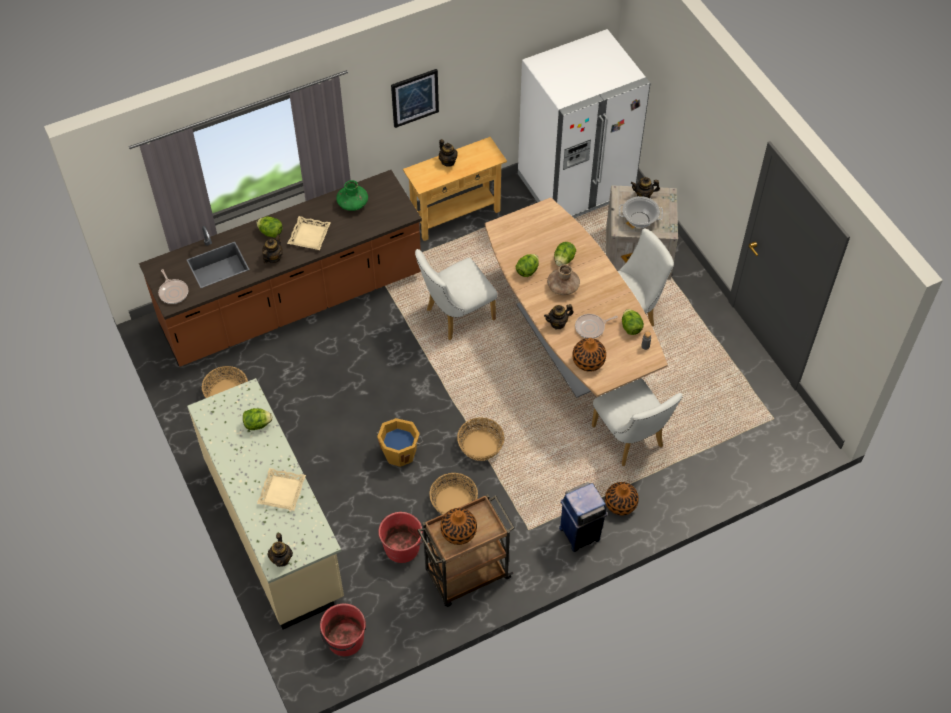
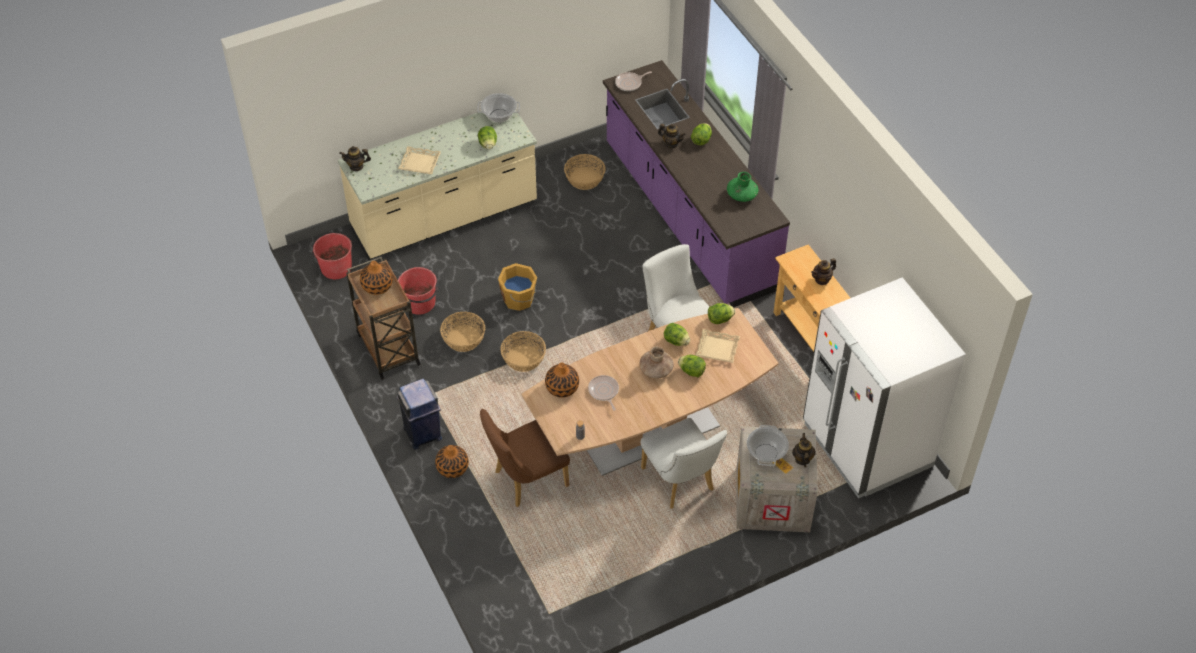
camera: 90 degrees right, 5 degrees down
(211, 415) = (499, 116): none -> cooking pot
(293, 303) = (688, 217): brown counter -> purple counter
(309, 235) = (699, 166): beige tray -> beige tray (717, 348)
(414, 97) = (833, 192): picture -> none
(558, 323) = (609, 364): teapot -> none
(631, 327) = (604, 425): lettuce -> lettuce (720, 319)
(631, 440) = (526, 480): white chair -> brown chair

